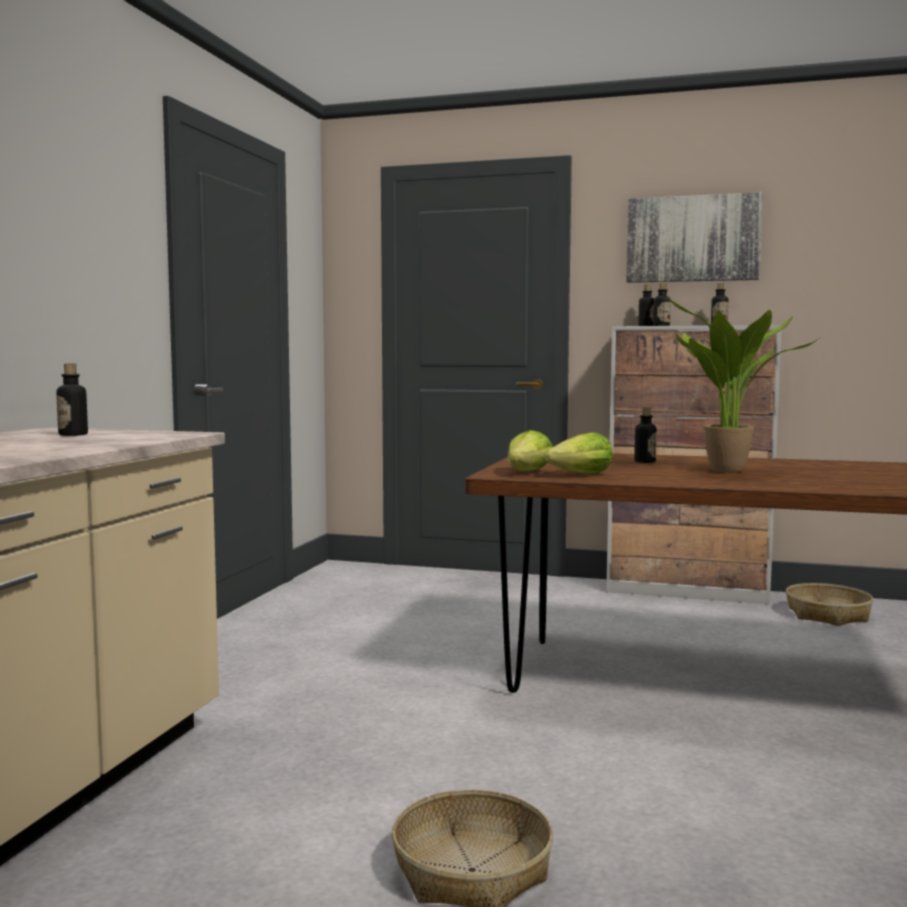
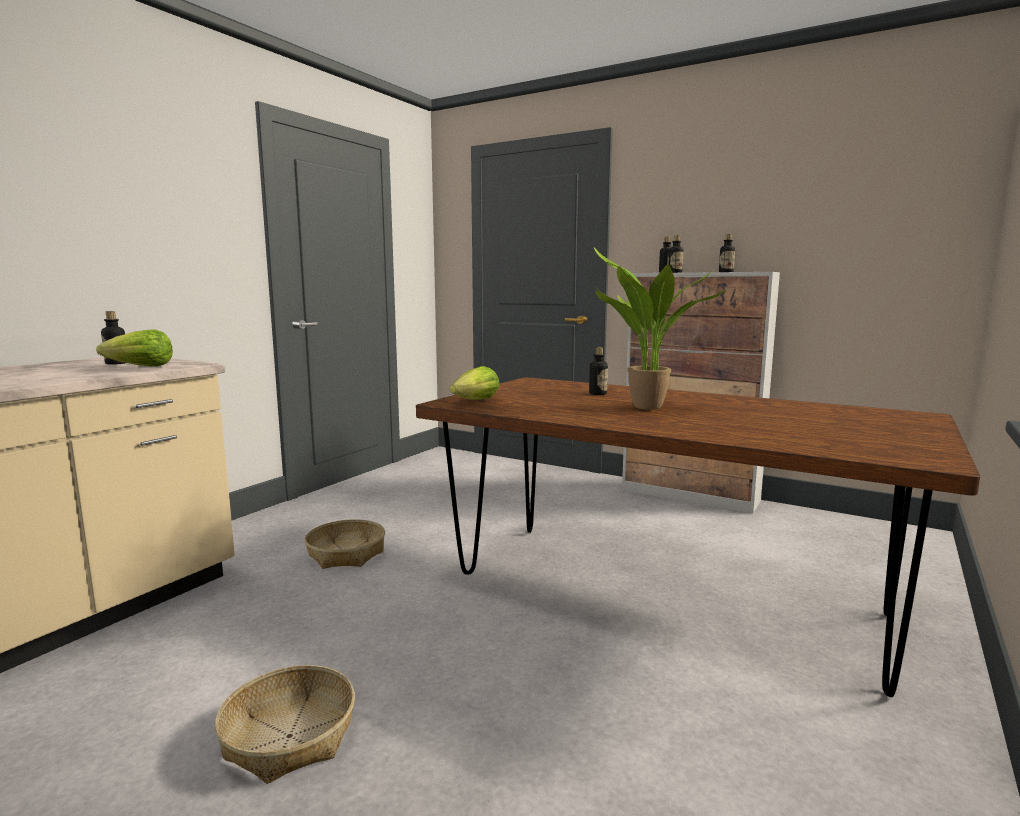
camera: 15 degrees right, 5 degrees up
(581, 475) = (513, 406): lettuce -> lettuce (140, 367)
(693, 239) = (709, 195): picture -> none
(827, 615) = (798, 528): basket -> basket (346, 554)

